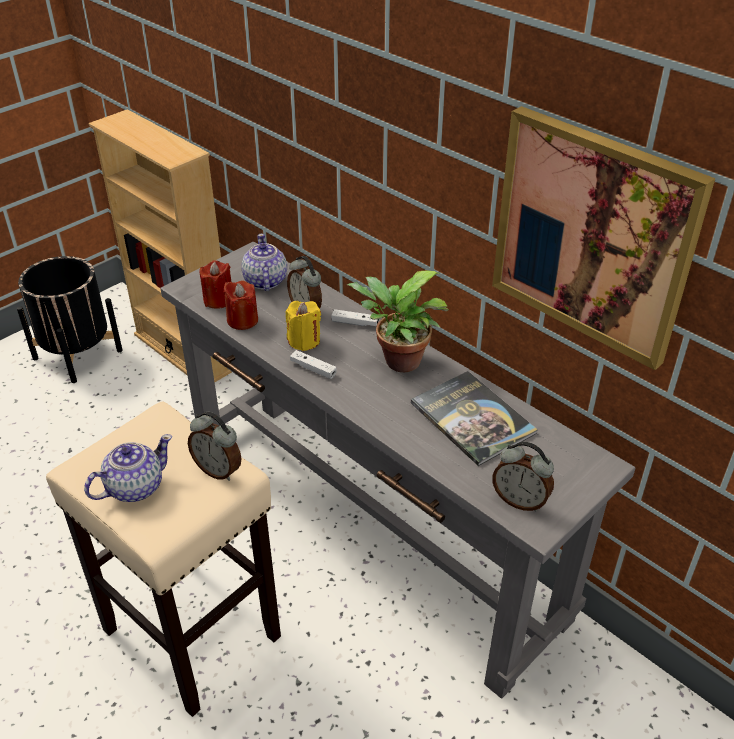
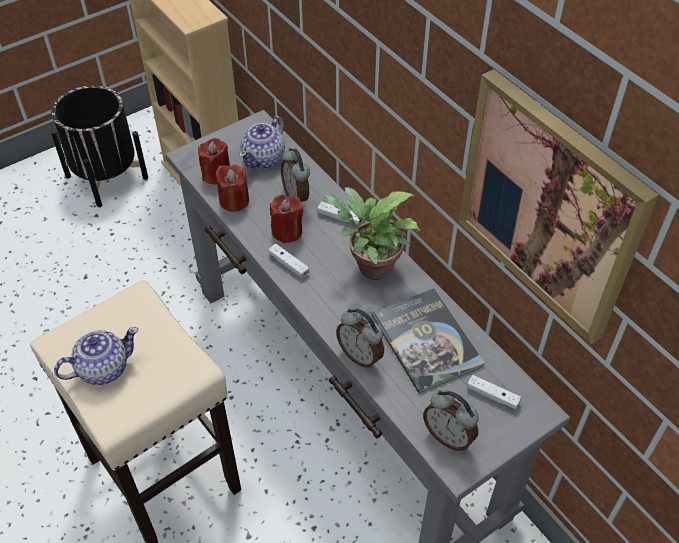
camera: 10 degrees right, 10 degrees up
(218, 470) = (180, 362): alarm clock -> alarm clock (360, 355)
(265, 281) = (264, 158): teapot -> teapot turned 150 degrees counterclockwise
(304, 340) = (287, 231): yellow candle -> red candle
(553, 458) = (492, 396): none -> white game controller

